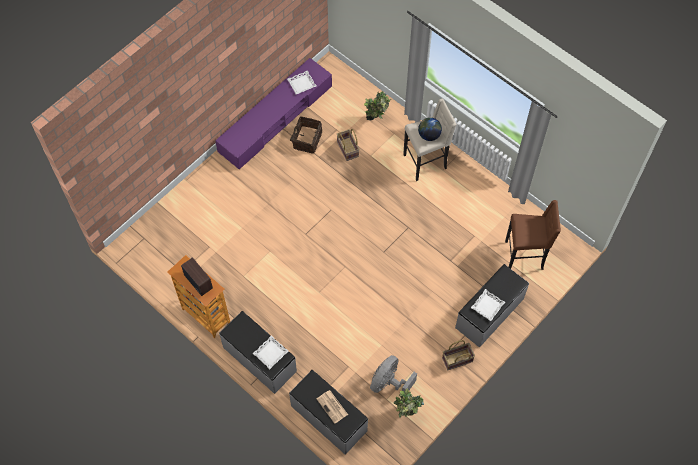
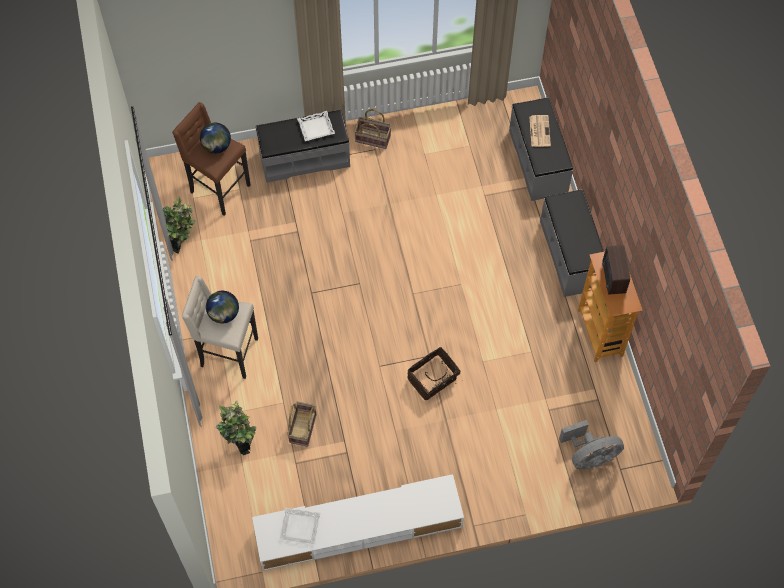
camera: 145 degrees left, 0 degrees up
(270, 353) = (567, 213): white tray -> none
(276, 119) = (358, 528): purple tv stand -> white tv stand
(306, 139) = (342, 473): basket -> basket (433, 379)
(389, 382) = (455, 158): grey fan -> grey fan (589, 456)
(406, 414) = (461, 122): potted plant -> potted plant (183, 242)
(530, 232) = (217, 146): none -> globe

